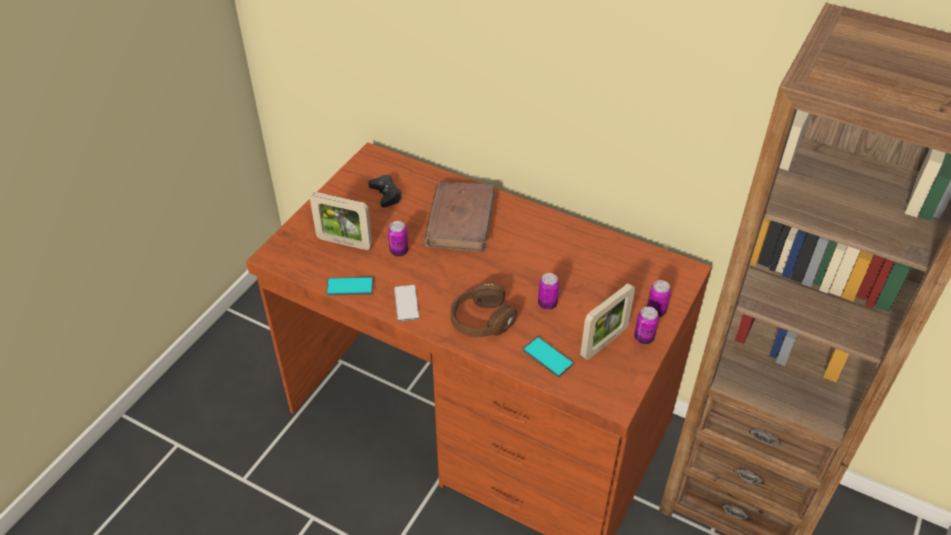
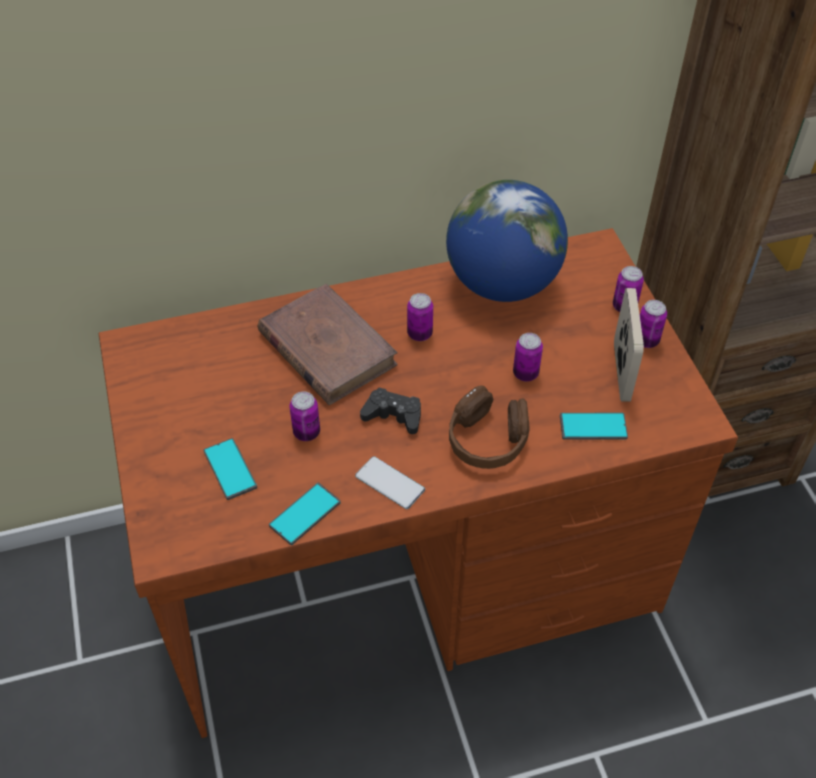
camera: 45 degrees left, 5 degrees up
(344, 242) = (230, 469): picture frame -> phone
(386, 194) = (206, 378): black game controller -> black game controller (393, 415)
(517, 245) = (419, 334): none -> can
(598, 251) = (502, 284): none -> globe

